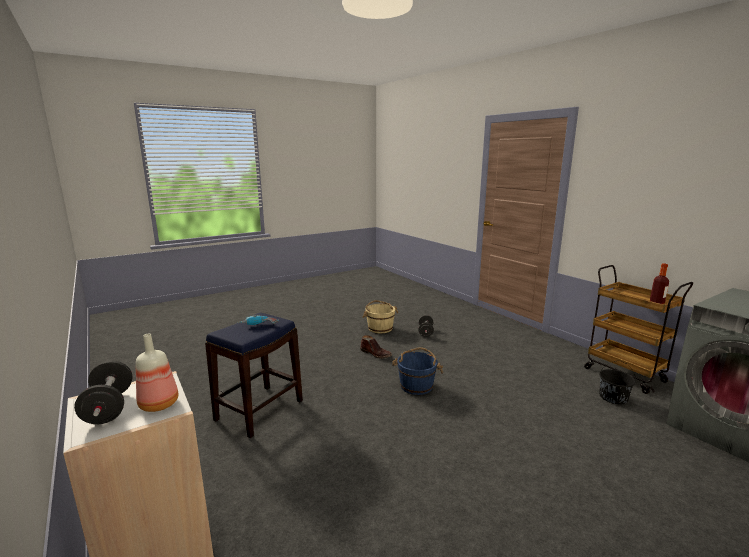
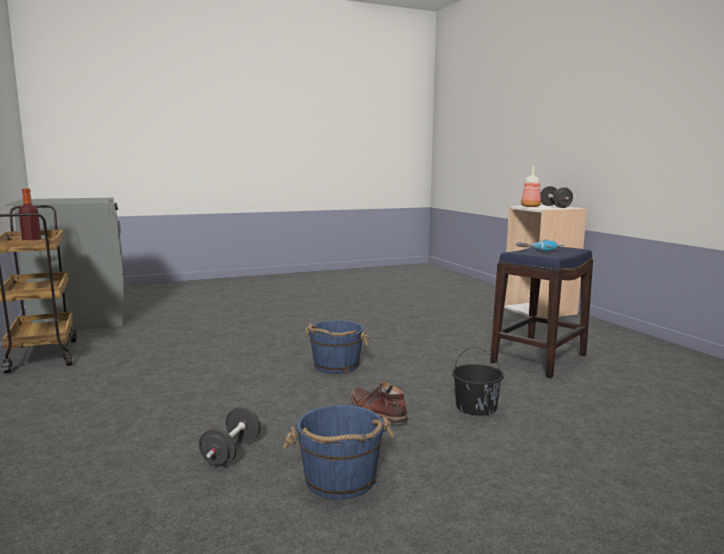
camera: 170 degrees left, 5 degrees down
(380, 328) = (340, 480): beige bucket -> blue bucket
(613, 397) = (119, 341): black bucket -> black bucket (476, 407)

